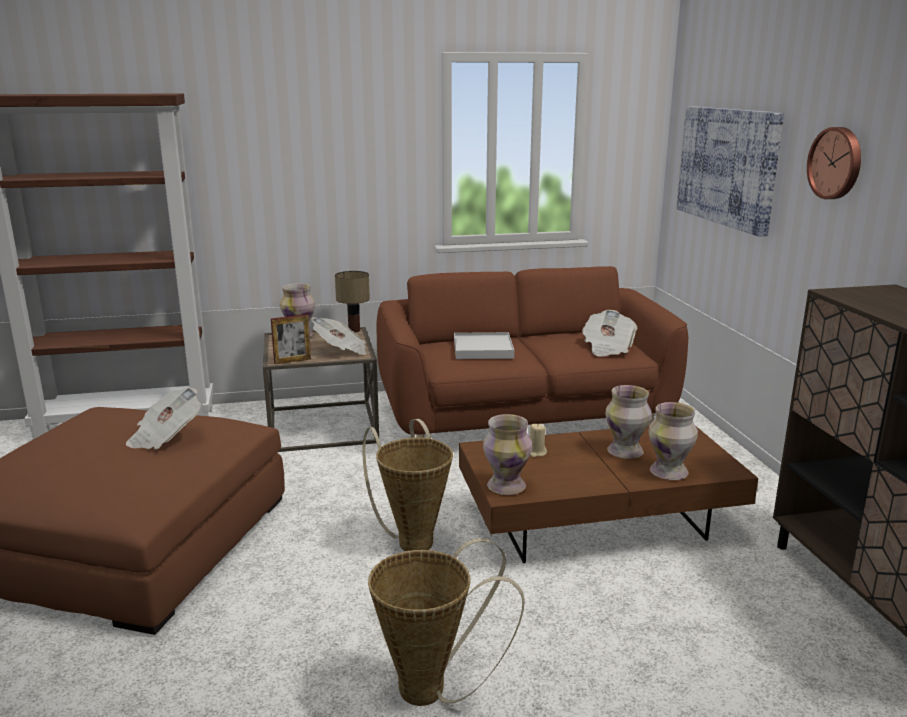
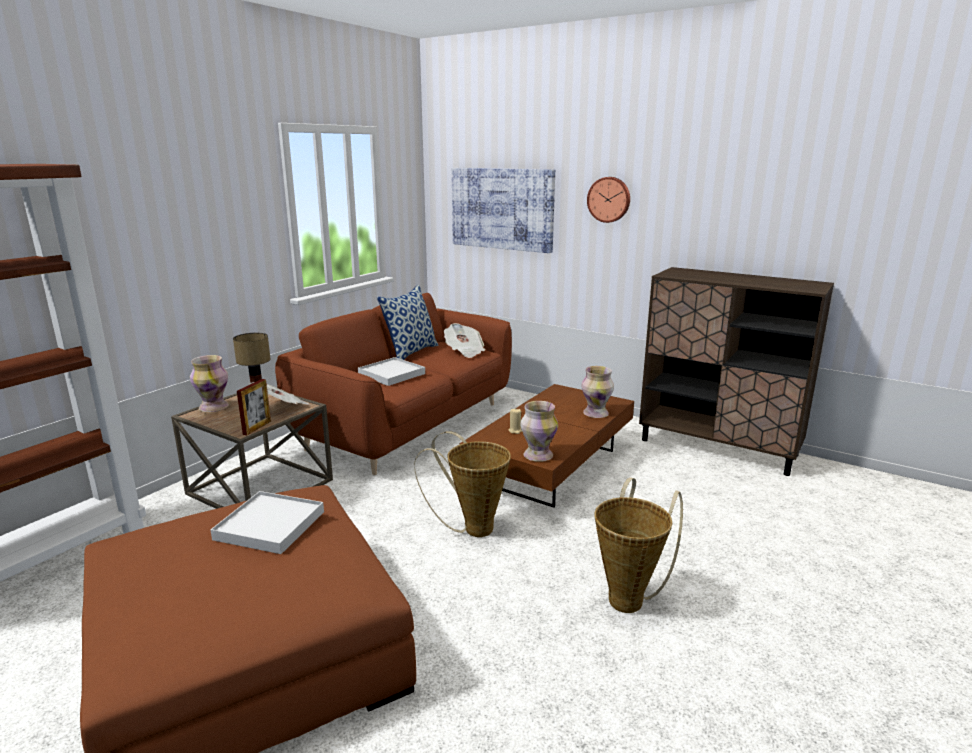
camera: 45 degrees left, 0 degrees up
(165, 437) = (270, 526): newspaper -> white tray
(552, 334) = (410, 352): none -> pillow
(625, 452) = (557, 412): vase -> none

